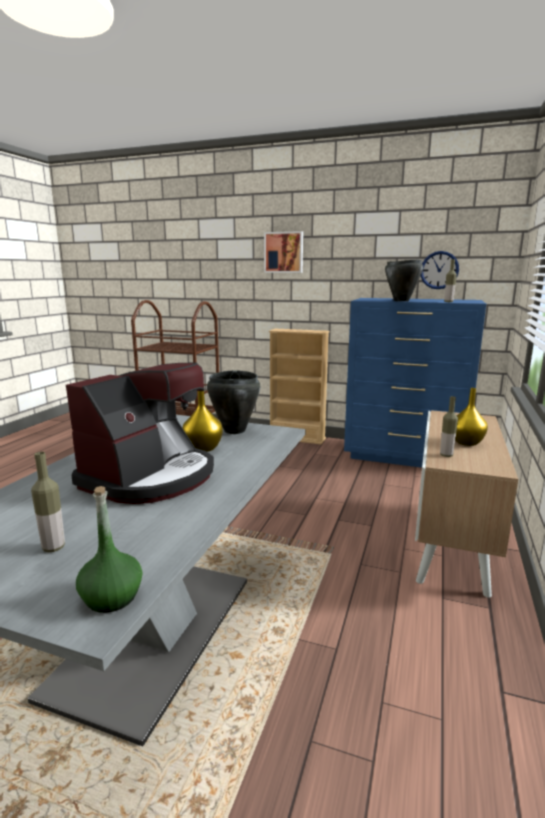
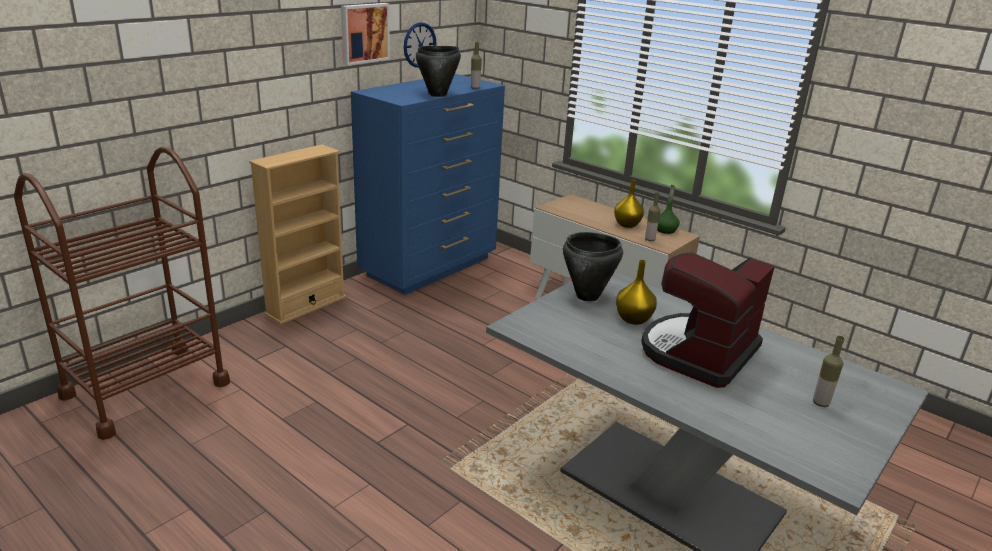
camera: 70 degrees left, 10 degrees up
(112, 597) = (877, 384): green bottle -> green bottle (665, 230)
(150, 477) = (698, 353): coffee machine -> coffee machine turned 105 degrees counterclockwise
(284, 252) = (244, 38): picture -> picture (364, 33)

